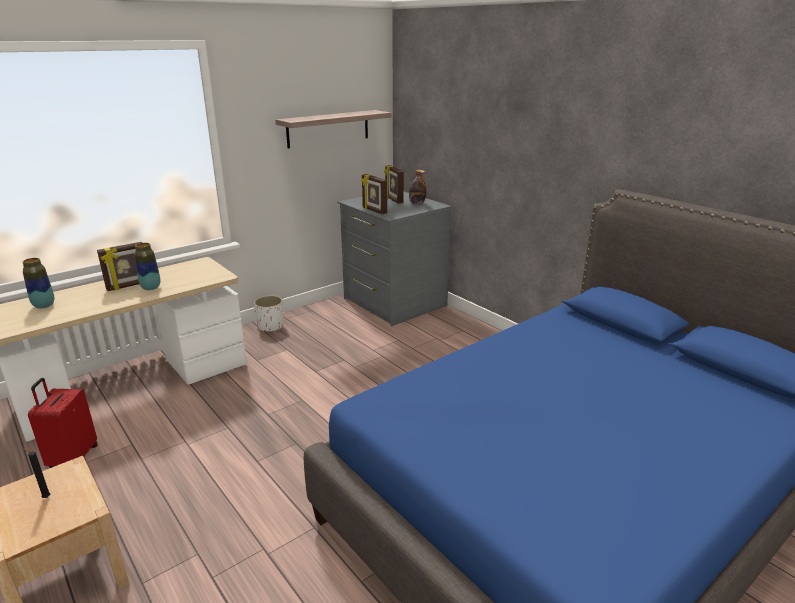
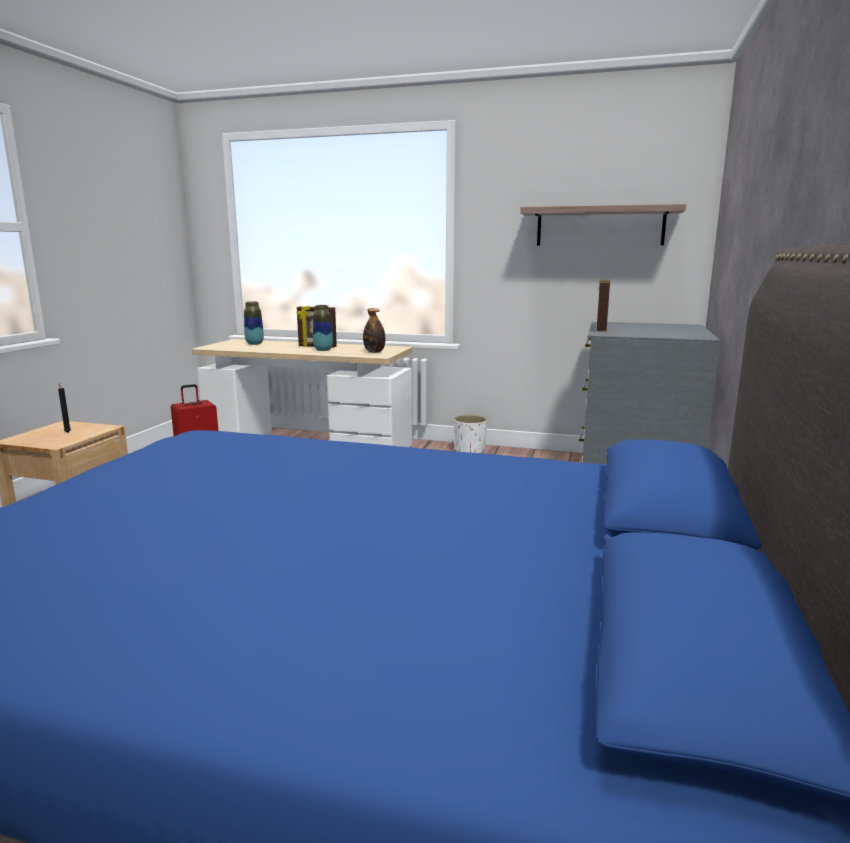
camera: 55 degrees right, 10 degrees down
(393, 200) = (659, 328): picture frame -> none
(417, 204) = (676, 333): bottle -> bottle (374, 352)

